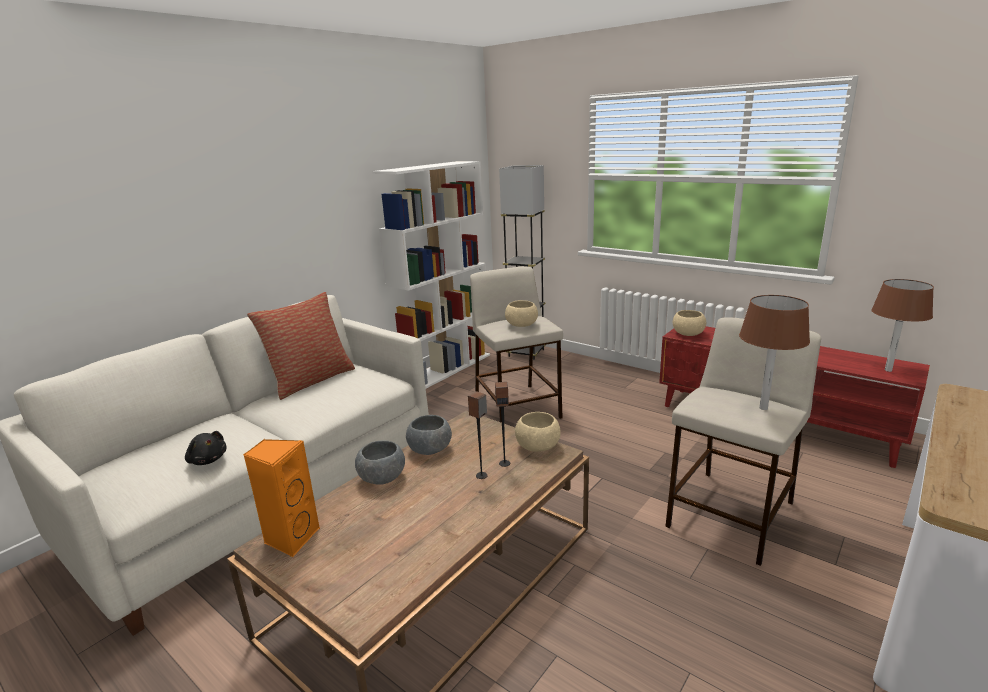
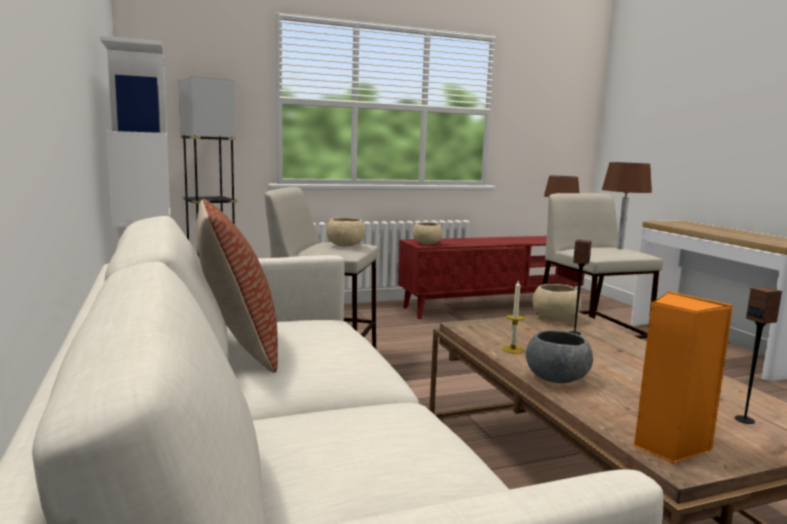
camera: 60 degrees left, 10 degrees down
(208, 460) = (431, 447): black plush toy -> none
(430, 449) = (513, 349): grey bowl -> candle
(481, 475) = (590, 344): speaker -> speaker (745, 420)

